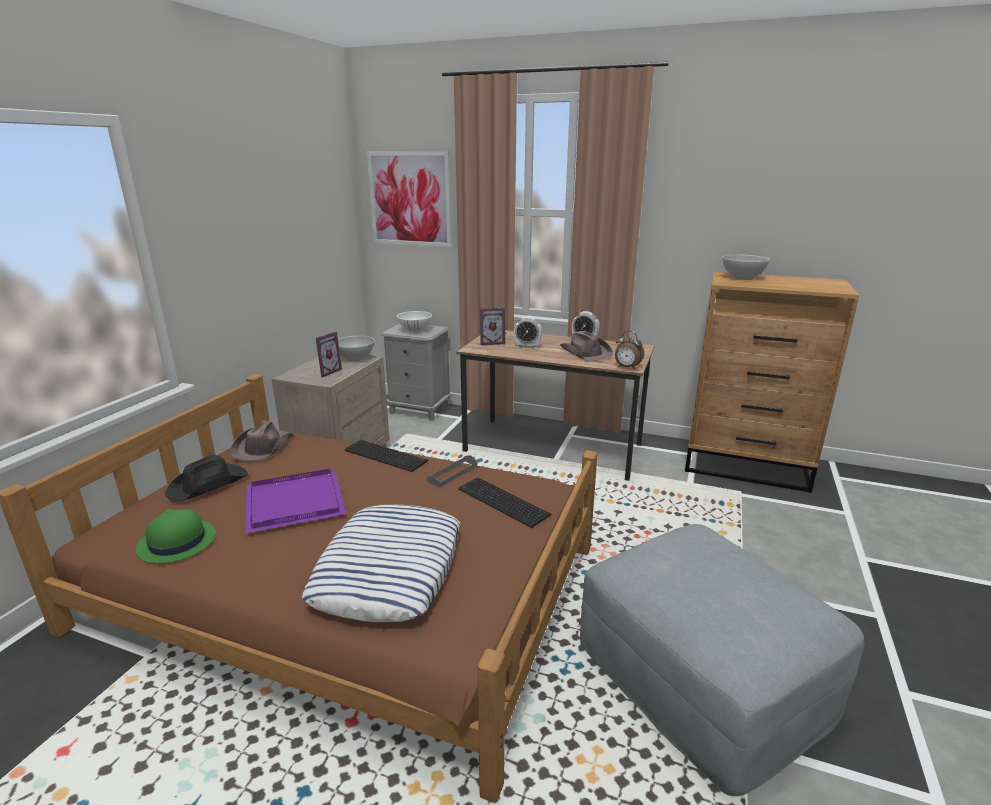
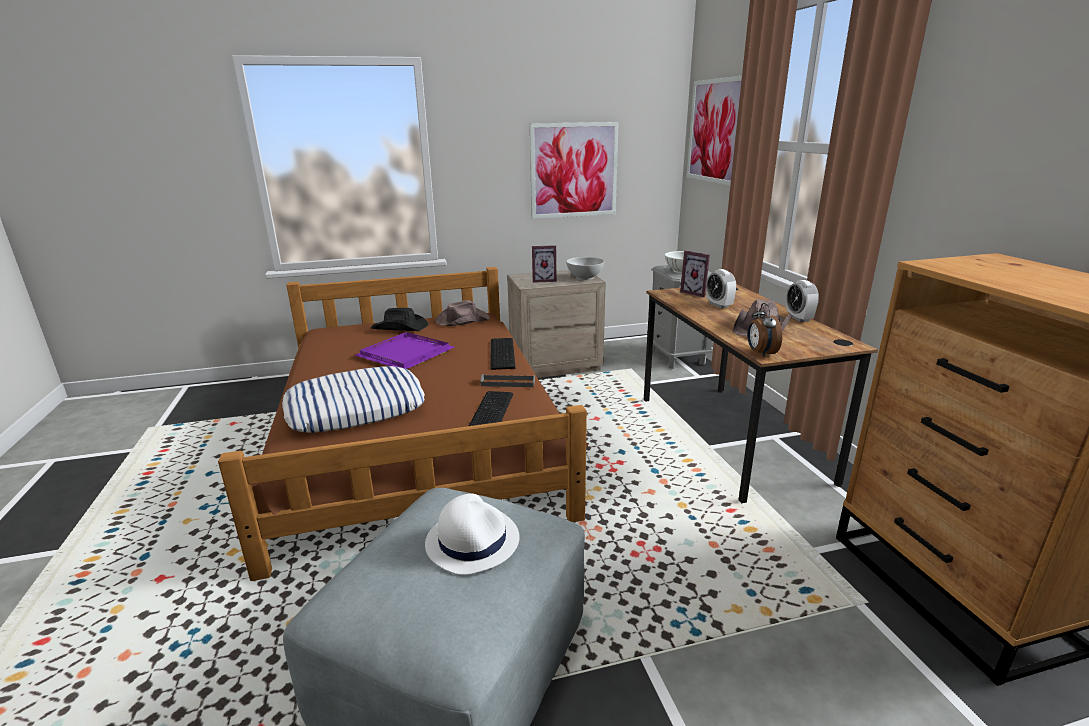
camera: 55 degrees right, 0 degrees up
(176, 542) = (334, 346): green hat -> none
(288, 248) = (574, 170): none -> picture
(714, 564) = (472, 540): none -> white hat
(742, 278) = (1000, 266): white bowl -> none

